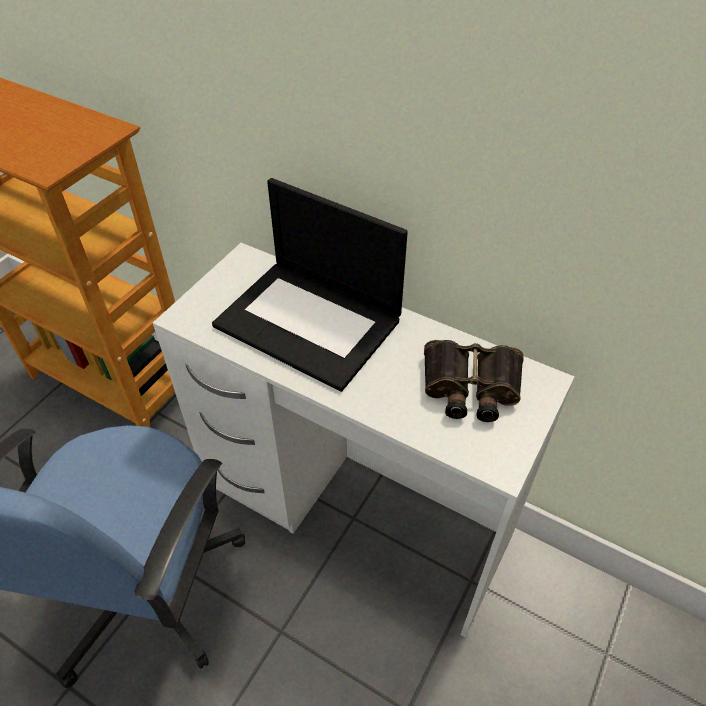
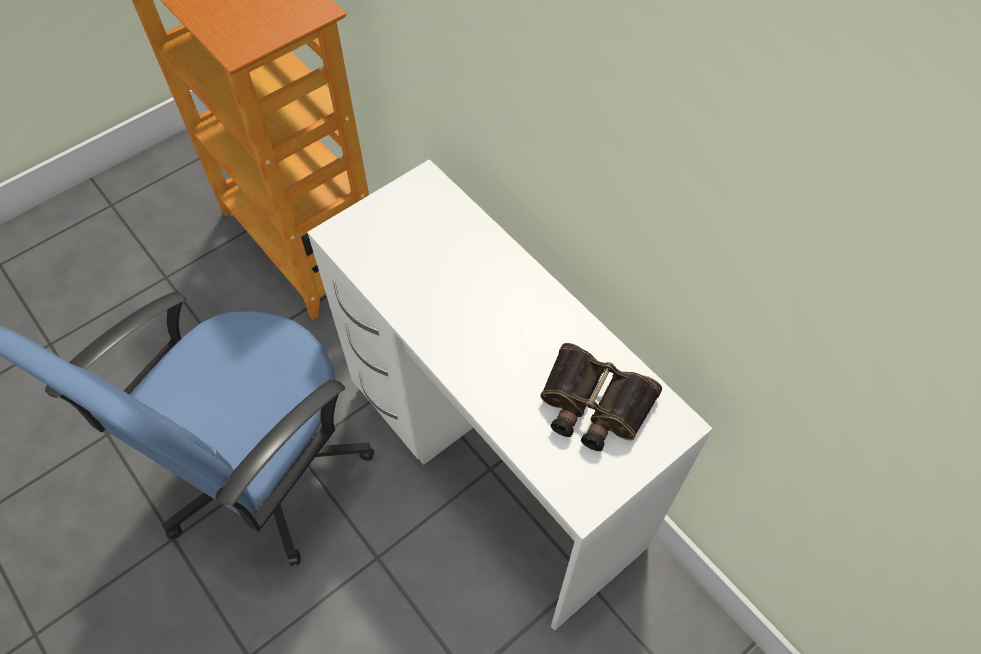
camera: 20 degrees right, 10 degrees up
(311, 322) = (462, 278): laptop -> none

